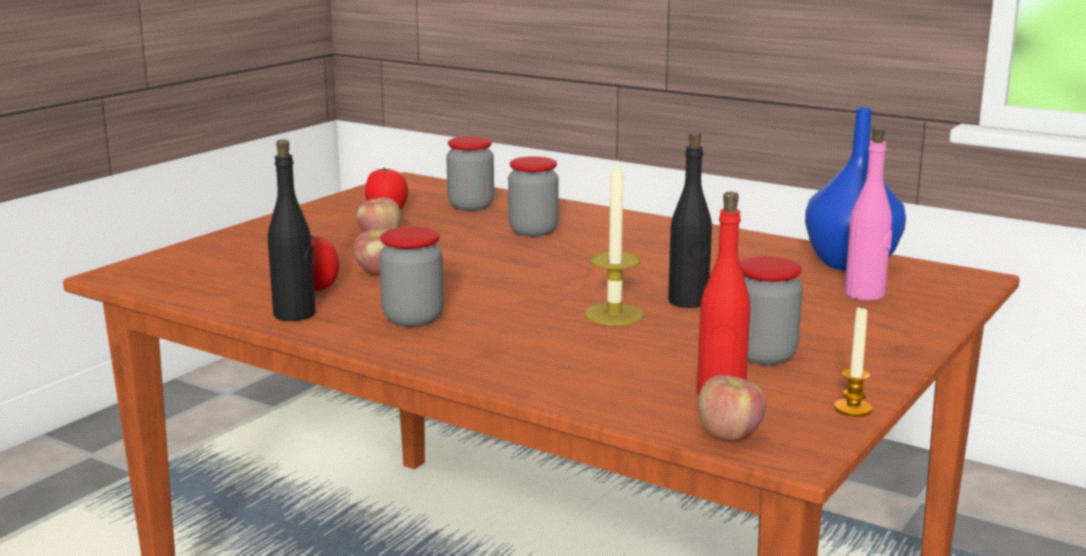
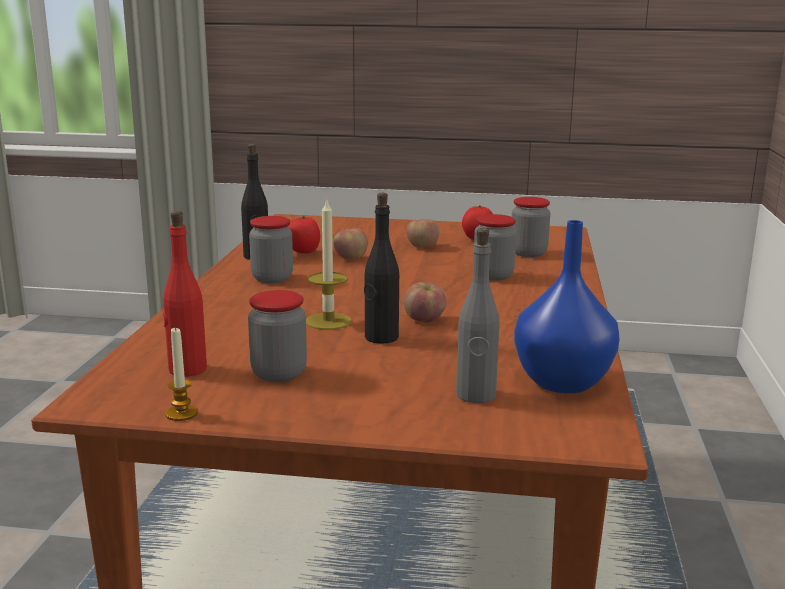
camera: 65 degrees right, 0 degrees up
(729, 435) = (114, 380): apple -> apple (424, 320)
(865, 294) = (475, 395): pink bottle -> grey bottle

